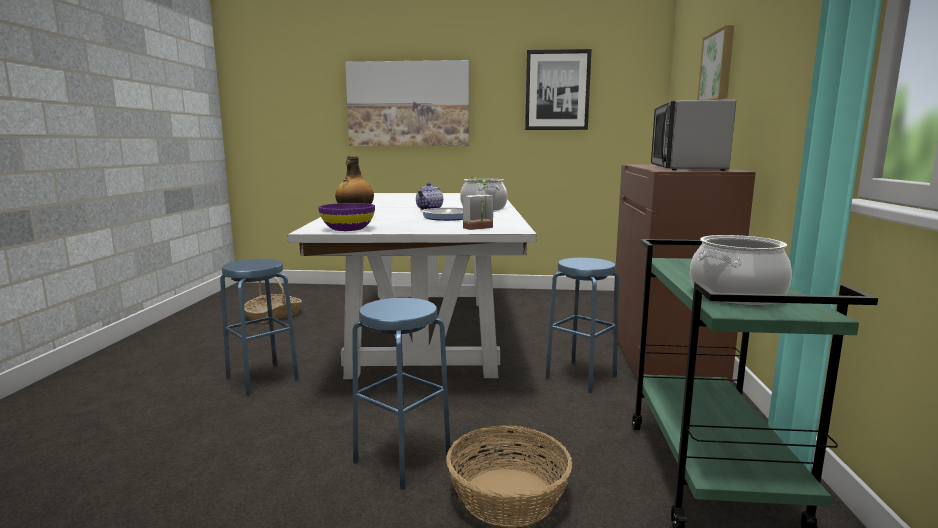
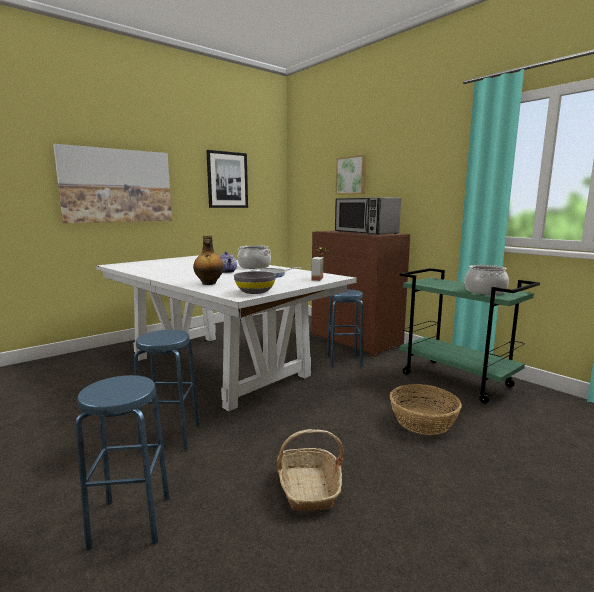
camera: 45 degrees left, 0 degrees up
(273, 315) = (55, 395): basket -> basket (308, 488)
(347, 229) = (255, 291): purple bowl -> grey bowl
(402, 459) = (355, 431): blue stool -> blue stool (130, 521)

